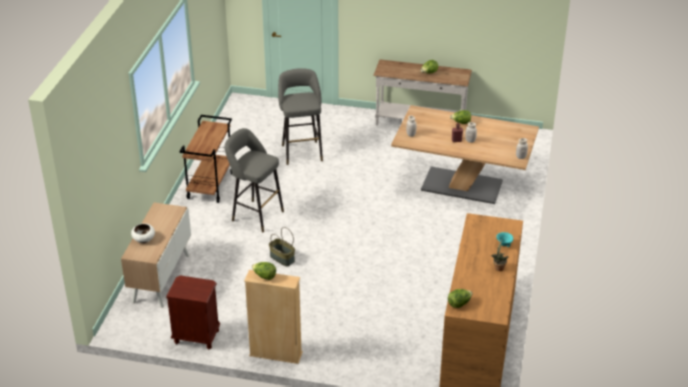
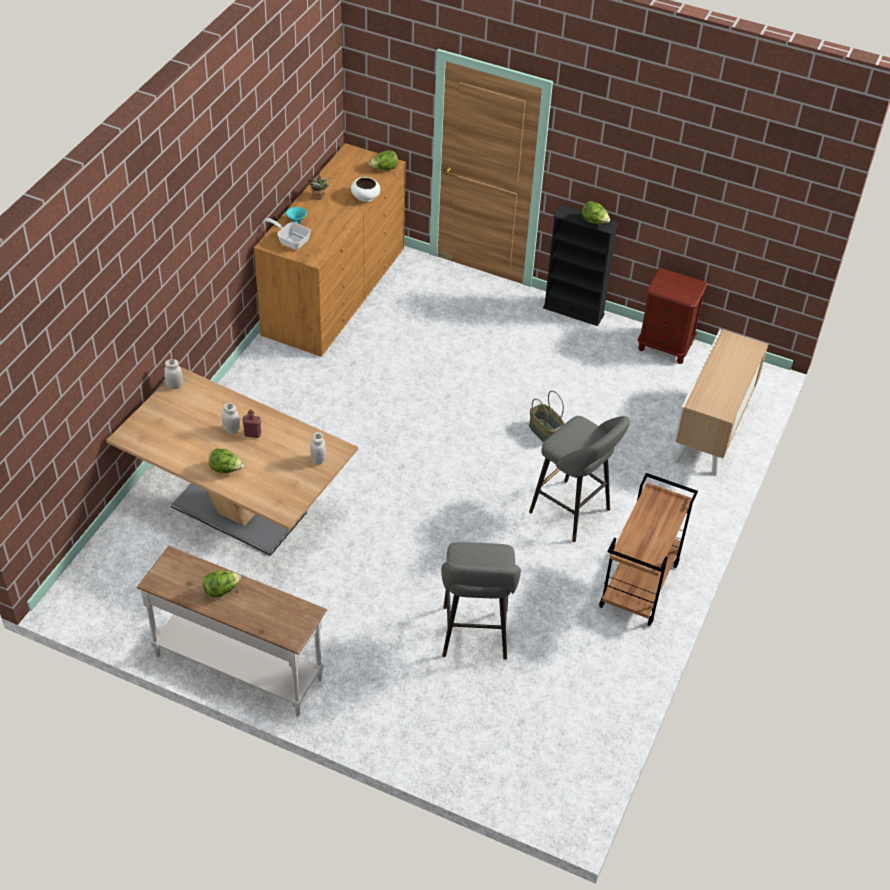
camera: 170 degrees left, 10 degrees up
(144, 239) = (741, 365): white bowl -> white bowl (365, 197)
(275, 354) = (573, 311): beige bookcase -> black bookcase
(499, 229) = (291, 240): none -> frying pan

